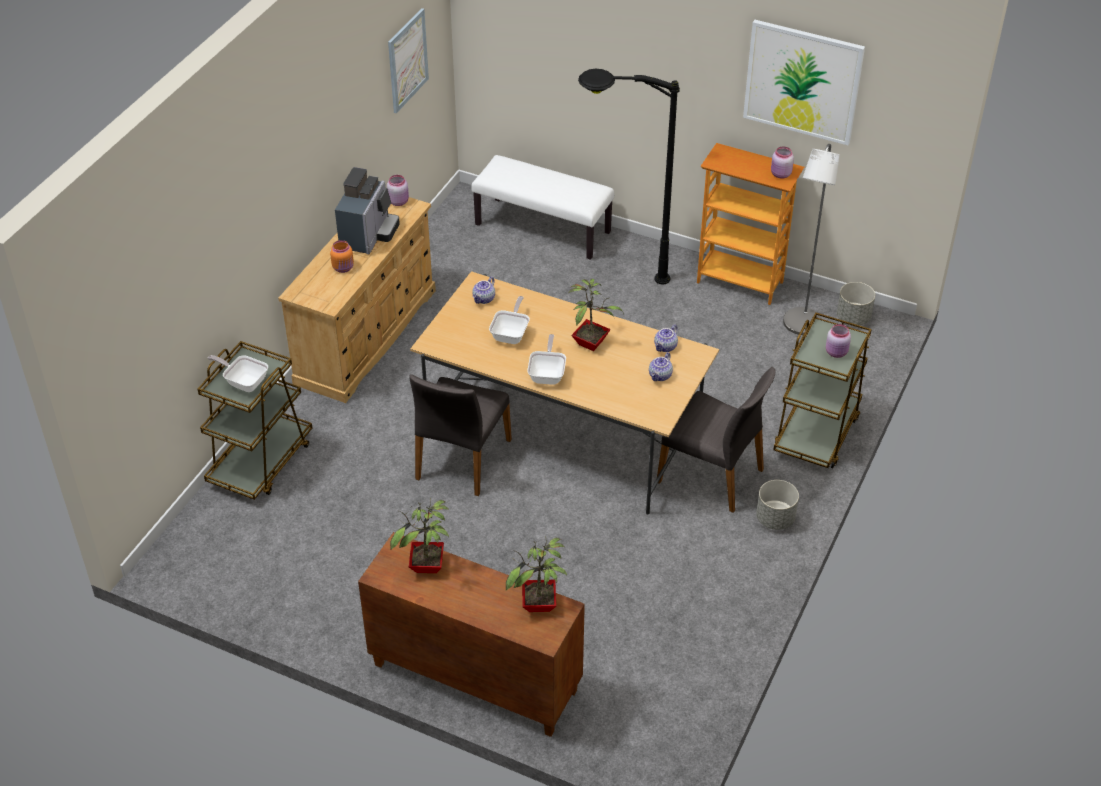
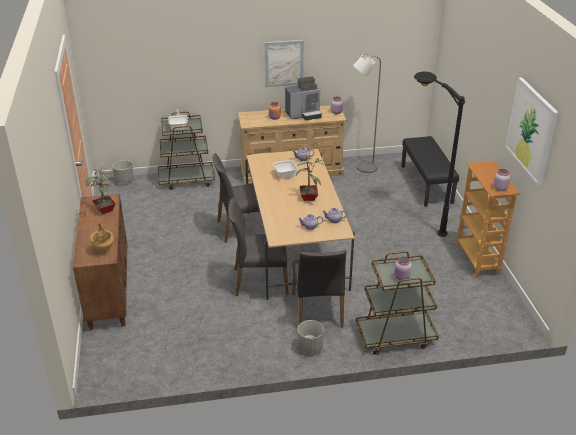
camera: 55 degrees right, 10 degrees down
(407, 60) = (386, 48): picture -> picture (284, 63)
(539, 606) = (104, 250): potted plant -> brown vase
(543, 228) = (427, 184): white bench -> black bench
(547, 374) = (271, 194): frying pan -> none
(602, 501) = (260, 281): none -> grey chair
(800, 327) = (472, 295): grey floor lamp -> grey floor lamp (362, 168)
(853, 318) = (508, 313): grey planter -> grey planter (124, 180)

